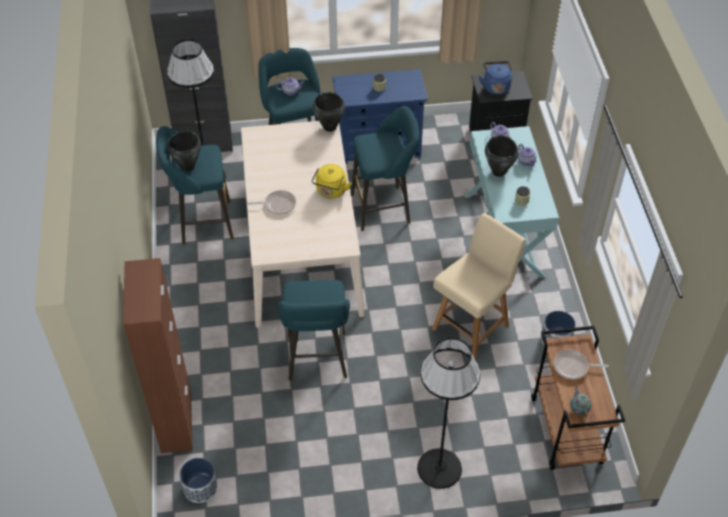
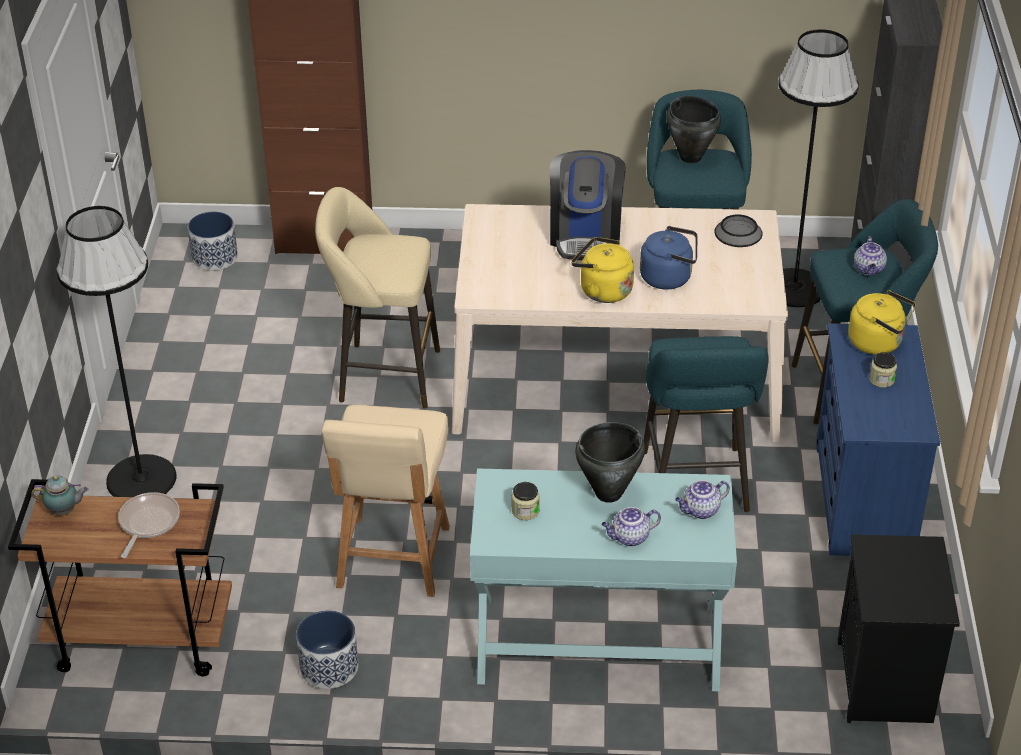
camera: 100 degrees right, 10 degrees down
(266, 141) = (738, 233): none -> bowl
(278, 204) = (585, 235): frying pan -> coffee machine
(317, 360) = (382, 375): turquoise stool -> beige stool
(329, 127) = (765, 303): black cooking pot -> none
(350, 89) = (878, 343): none -> yellow kettle
(472, 326) = (392, 559): beige chair -> beige chair turned 45 degrees clockwise
(495, 87) = (902, 567): blue kettle -> blue kettle (669, 277)

